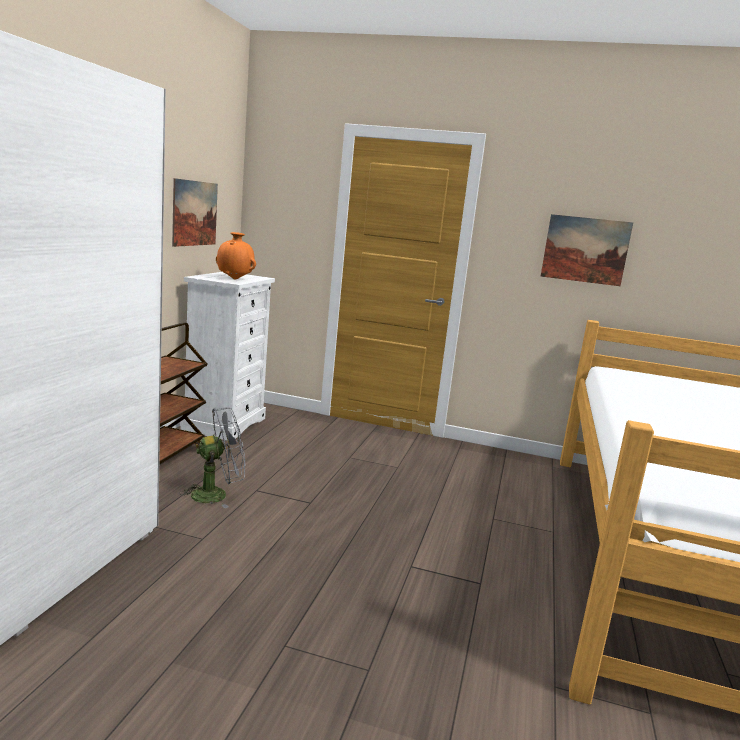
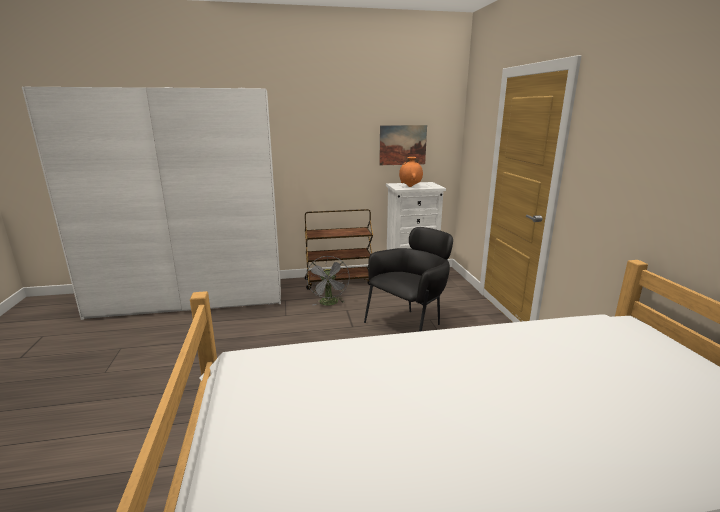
camera: 65 degrees right, 5 degrees up
(217, 494) = (329, 303): grey fan -> grey fan turned 45 degrees clockwise
(349, 471) = (409, 325): none -> black armchair
(585, 250) = (650, 176): picture -> none

